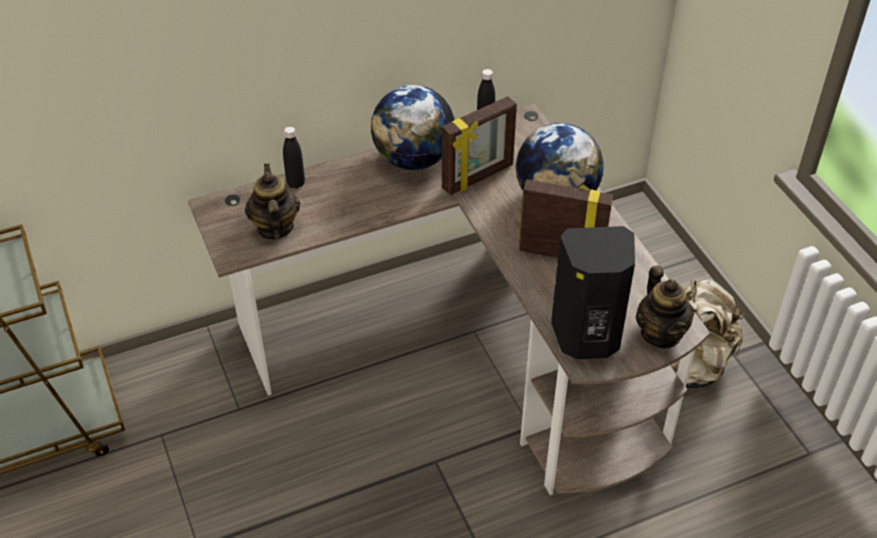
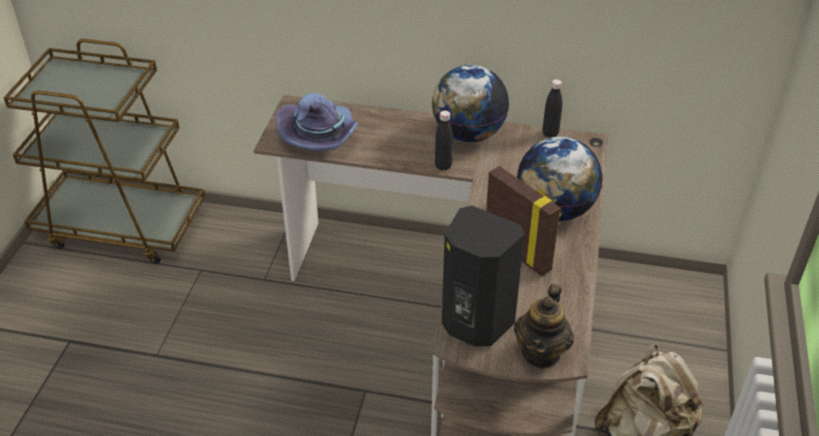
camera: 35 degrees right, 5 degrees down
(274, 227) = (320, 137): teapot -> purple hat
(295, 183) = (365, 114): black bottle -> black bottle (443, 166)
(478, 177) = (506, 168): picture frame -> none

